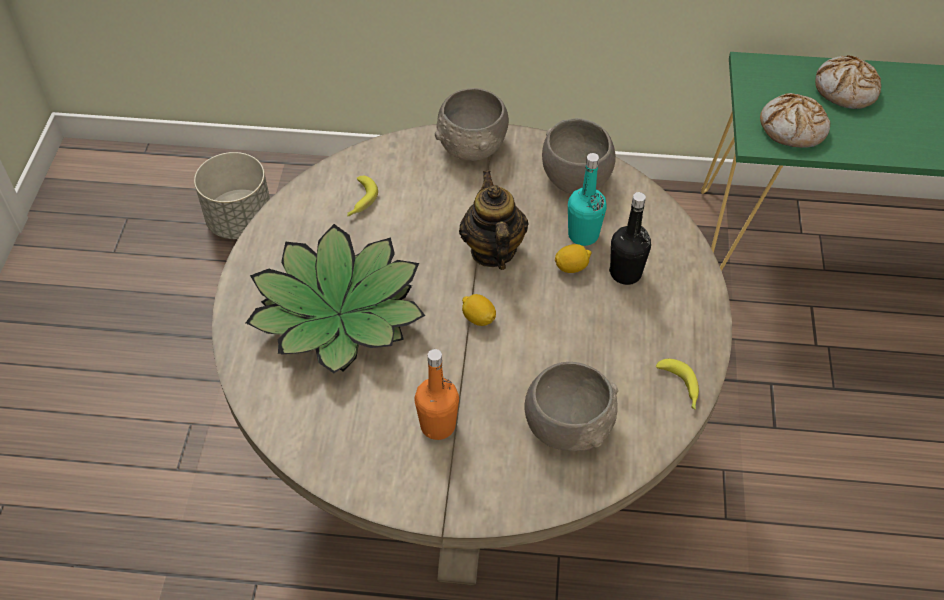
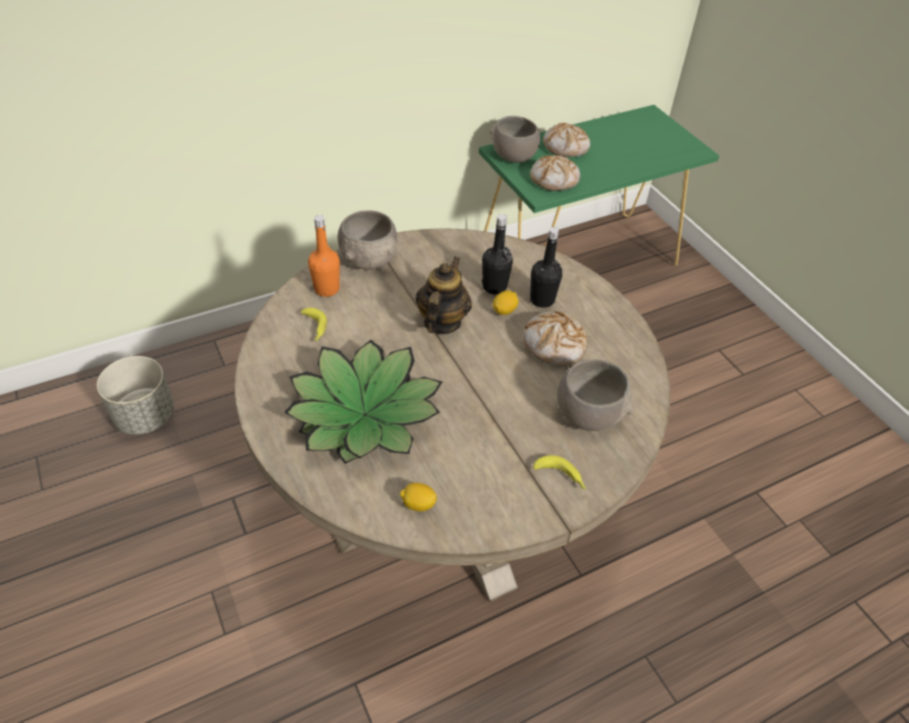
camera: 35 degrees left, 5 degrees down
(438, 425) = (503, 457): orange bottle -> orange bottle (326, 289)
(478, 318) = (470, 371): lemon -> lemon (418, 504)
(492, 250) = (442, 322): teapot -> teapot turned 60 degrees clockwise
(574, 177) = (458, 253): grey bowl -> grey bowl (513, 155)
(583, 235) = (494, 287): turquoise bottle -> black bottle
(595, 332) = (554, 345): none -> bread
(680, 388) = (635, 356): banana -> banana (561, 477)

